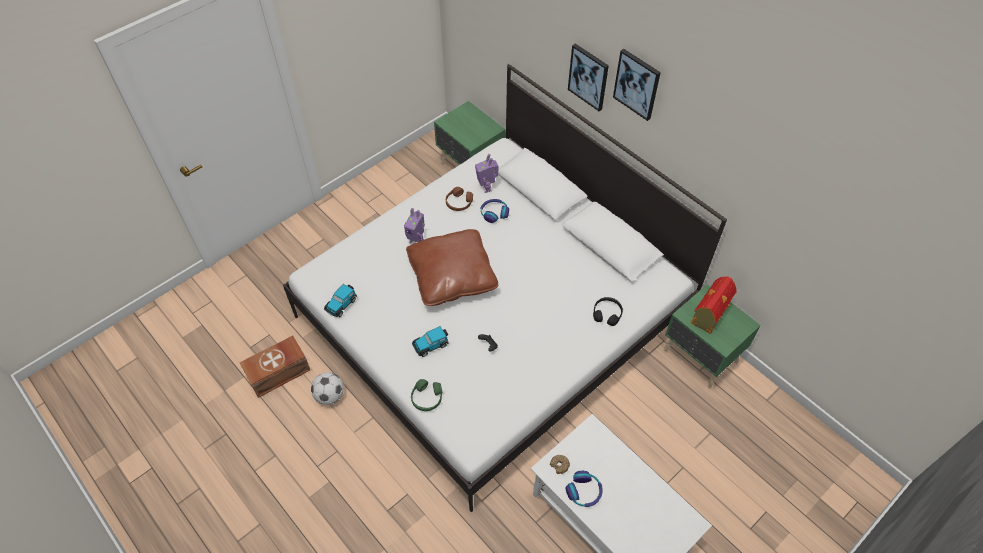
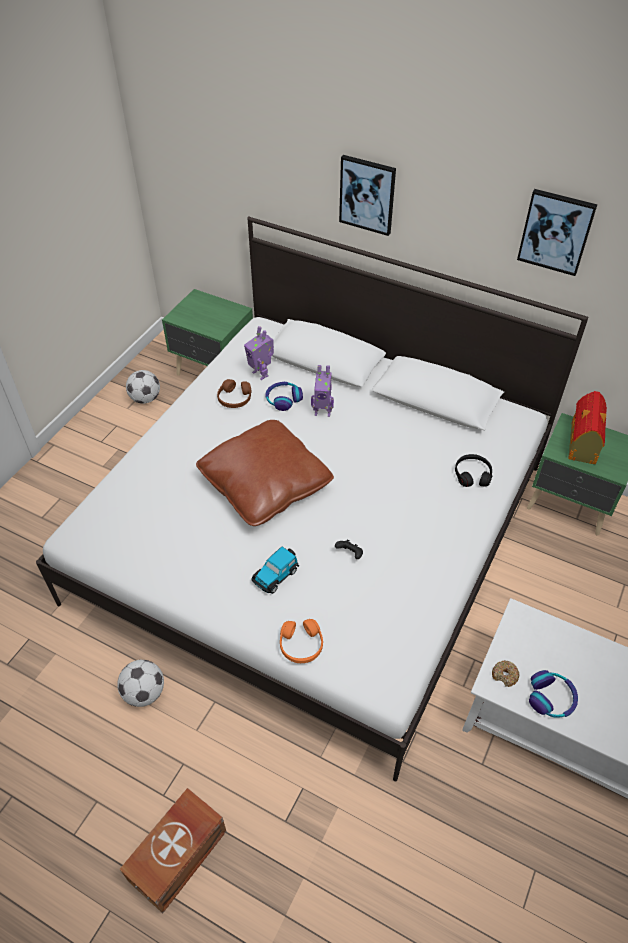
camera: 20 degrees left, 5 degrees down
(279, 373) = (62, 686): brown storage box -> brown storage box (180, 855)
(341, 304) = (133, 559): toy car -> none
(411, 177) = (145, 398): none -> football
(416, 241) = (201, 456): toy robot -> toy robot (322, 411)
(426, 398) = (301, 645): green headphones -> orange headphones
(637, 84) = (441, 179): picture -> picture (556, 232)

